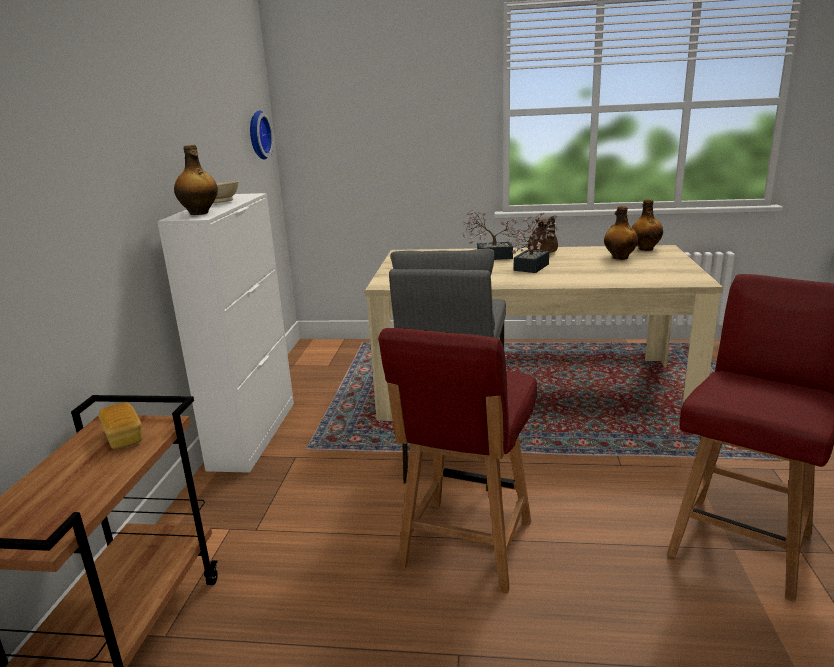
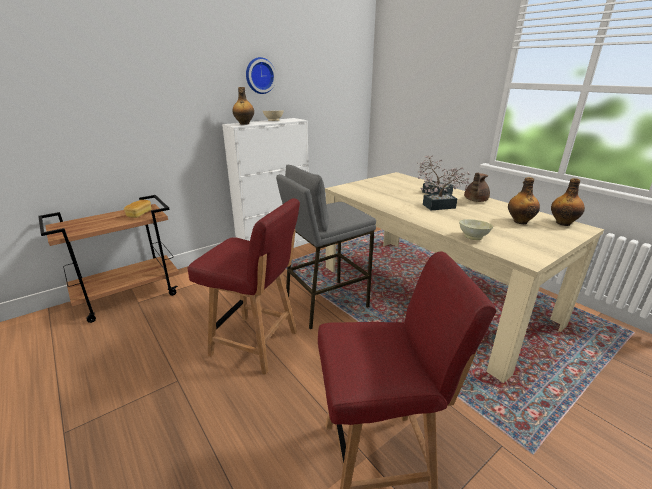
camera: 45 degrees right, 5 degrees up
(257, 135) = (347, 87): wall clock -> wall clock (259, 76)
(465, 546) = (256, 344): red chair -> red chair turned 135 degrees counterclockwise
(627, 280) = (473, 237): none -> beige bowl

